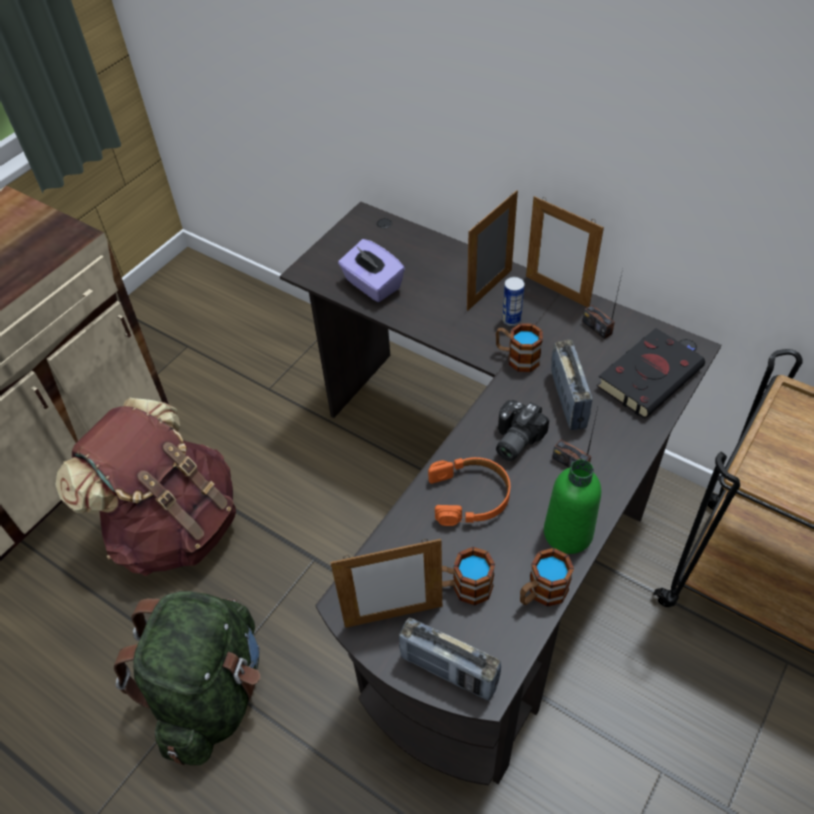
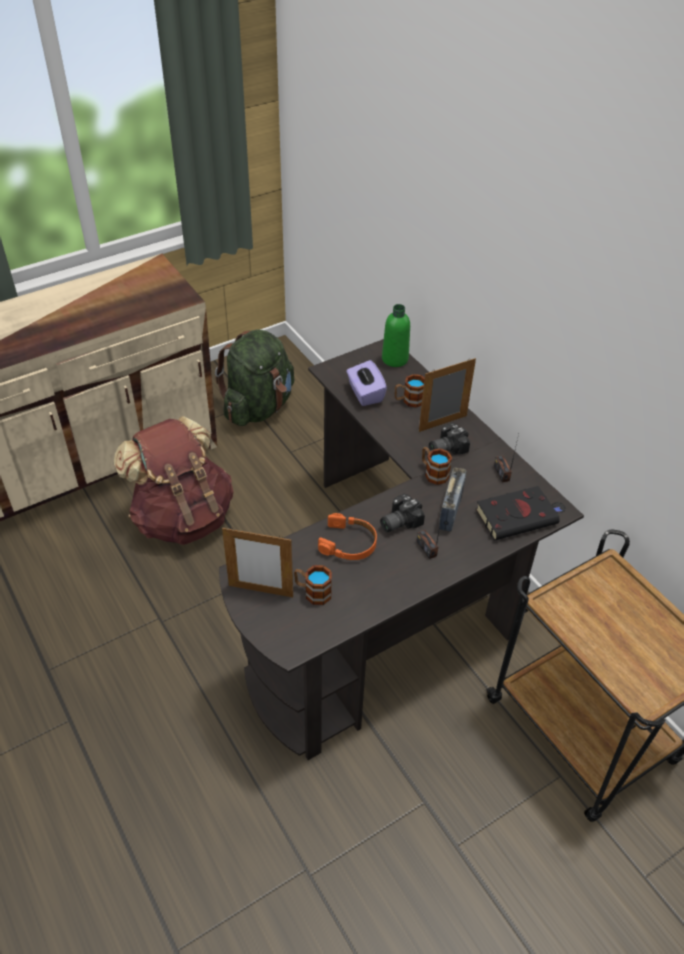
camera: 20 degrees right, 5 degrees down
(212, 692) = (155, 628): green backpack -> green backpack (258, 407)
(448, 671) = (275, 632): radio -> none
(511, 320) = (445, 447): can -> camera
(541, 593) = (358, 614): mug -> mug (409, 400)
(557, 291) = (489, 440): picture frame -> none
(568, 533) = (397, 588): green bottle -> green bottle (395, 359)

